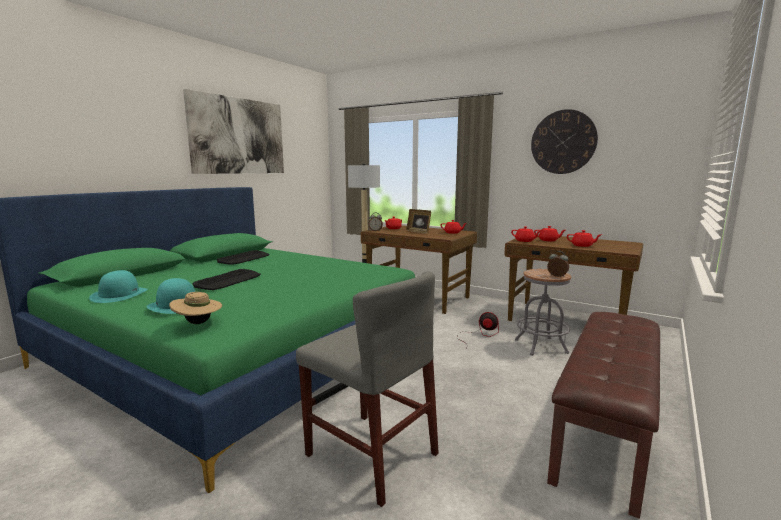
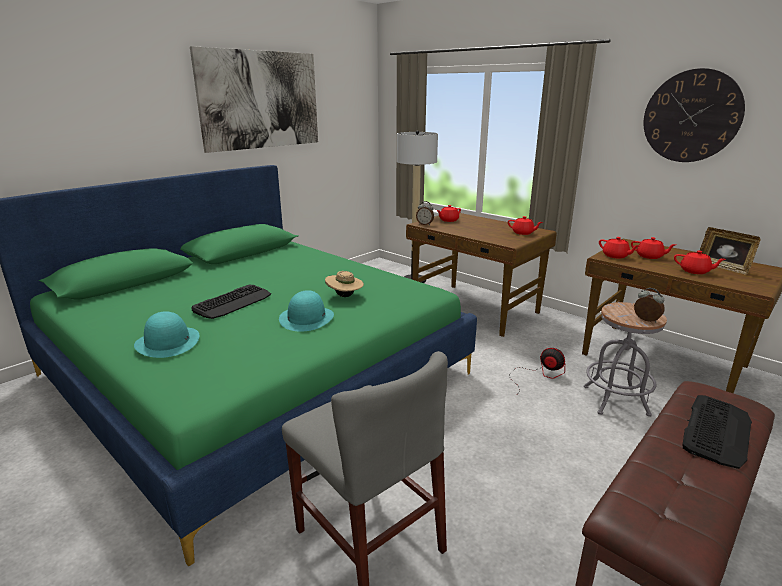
camera: 10 degrees right, 10 degrees up
(119, 294) = (114, 317): turquoise hat -> turquoise hat (306, 318)
(198, 323) = (181, 377): beige hat -> beige hat (345, 296)
(244, 258) = (261, 261): keyboard -> keyboard (716, 430)
(418, 232) = (479, 229): picture frame -> picture frame (723, 267)

